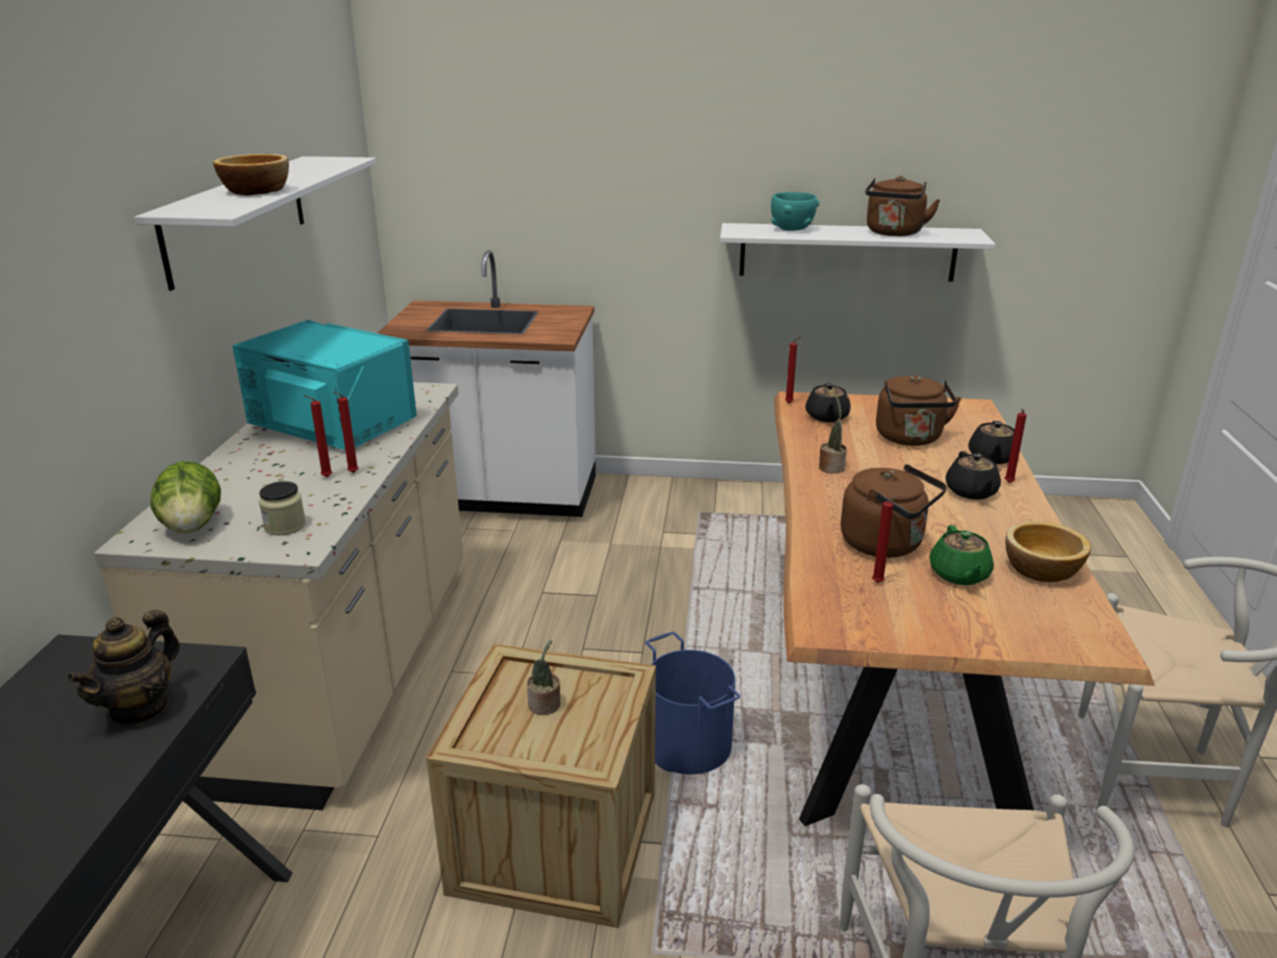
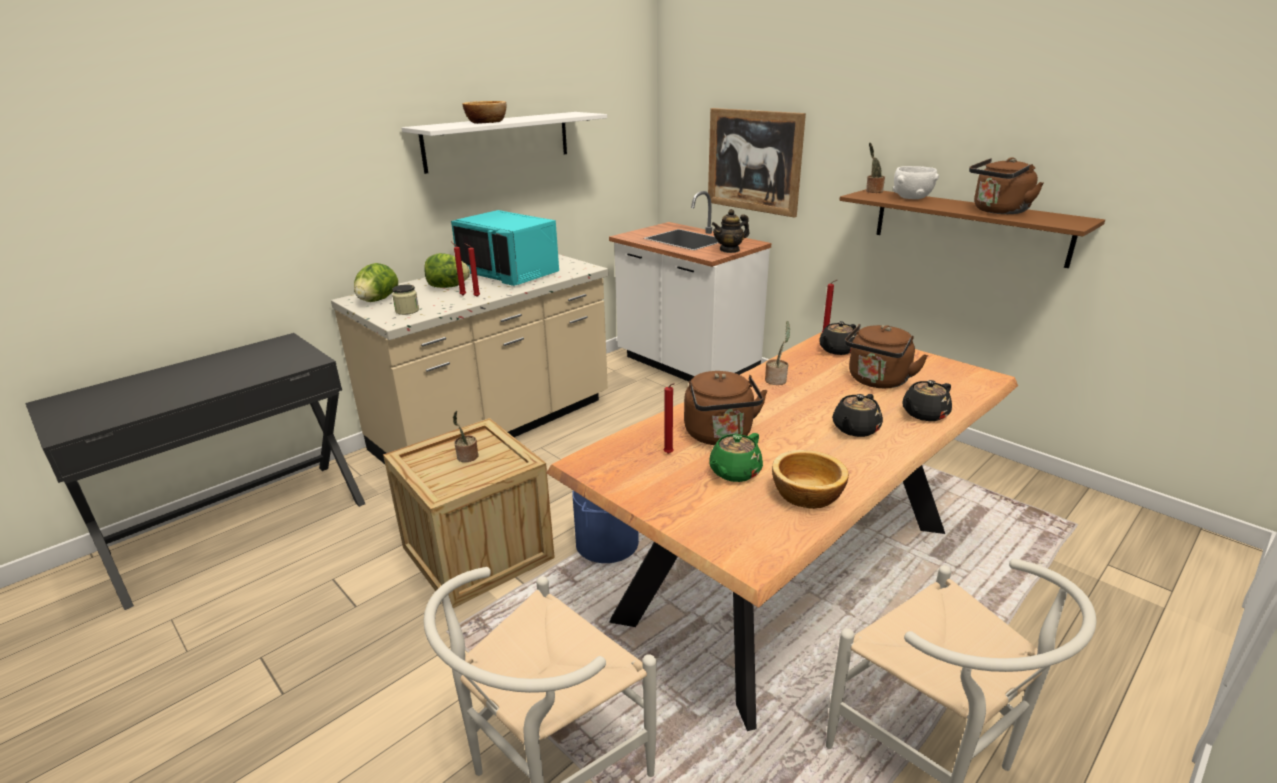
camera: 40 degrees right, 0 degrees up
(140, 708) = (267, 369): teapot -> teapot (730, 250)
(273, 471) = (448, 287): none -> lettuce
(330, 425) = (510, 273): turquoise microwave -> turquoise microwave turned 150 degrees clockwise
(551, 202) = (753, 161): none -> picture
(736, 226) = (873, 191): none -> potted plant
(791, 229) = (912, 198): turquoise bowl -> white bowl
(847, 252) = (969, 226): white shelf -> brown shelf
(1008, 483) = (901, 434): red candle -> none

